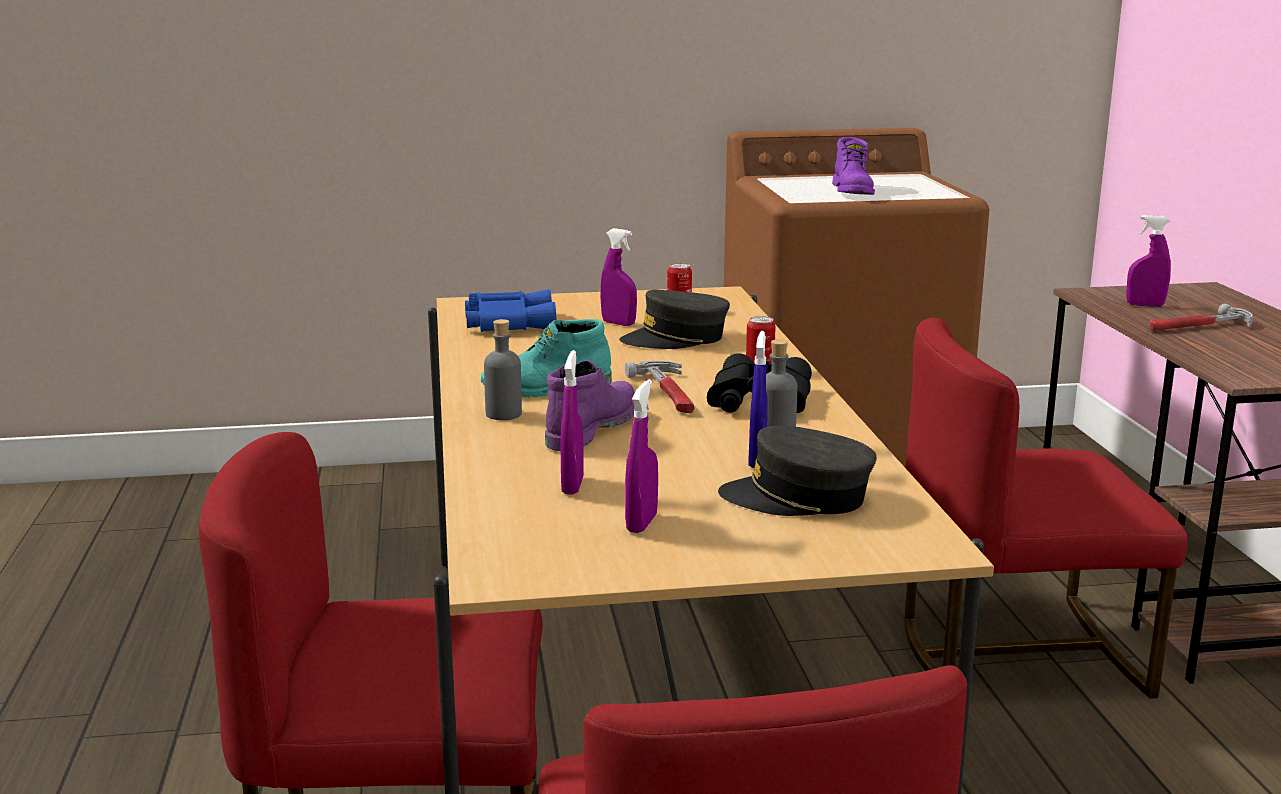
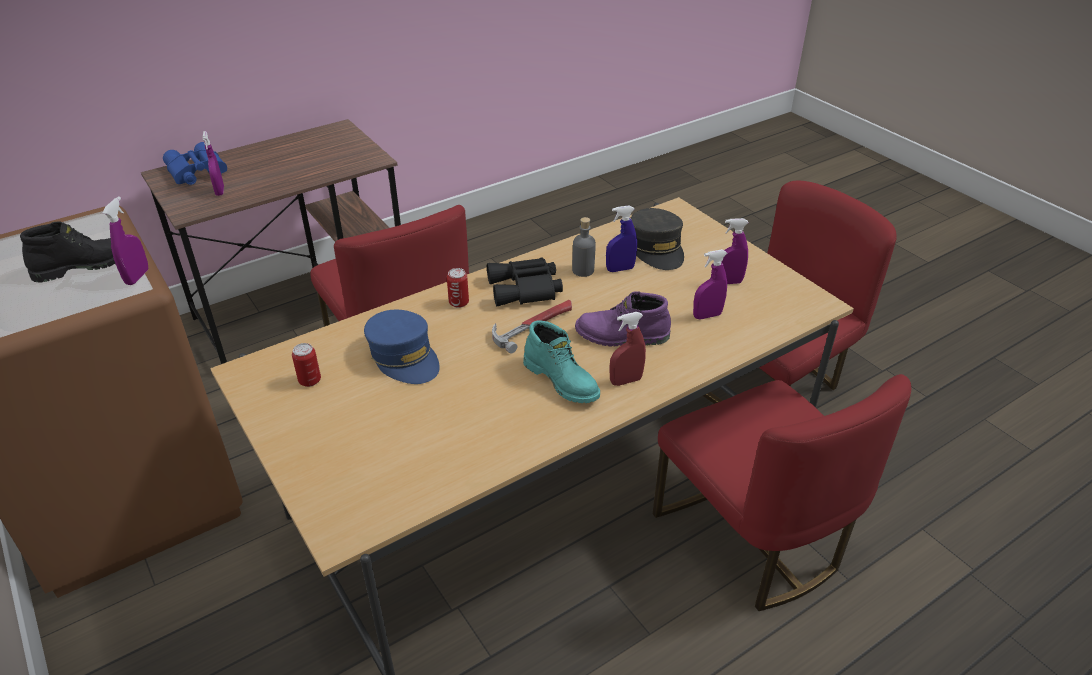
camera: 115 degrees left, 20 degrees up
(504, 414) = (625, 381): grey bottle -> red spray bottle
(508, 323) = (403, 468): blue binoculars -> blue binoculars (196, 173)
(618, 323) = (372, 401): purple spray bottle -> purple spray bottle (137, 277)
(676, 339) = (404, 357): grey cap -> blue cap
(853, 191) = (86, 265): purple boot -> black boot
(1198, 326) = (271, 173): hammer -> none

